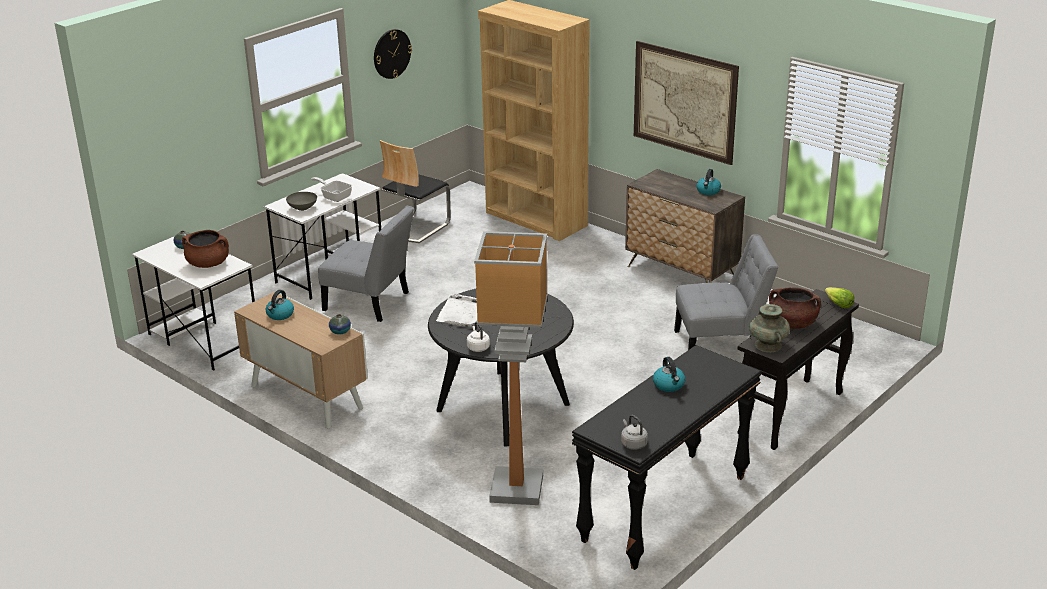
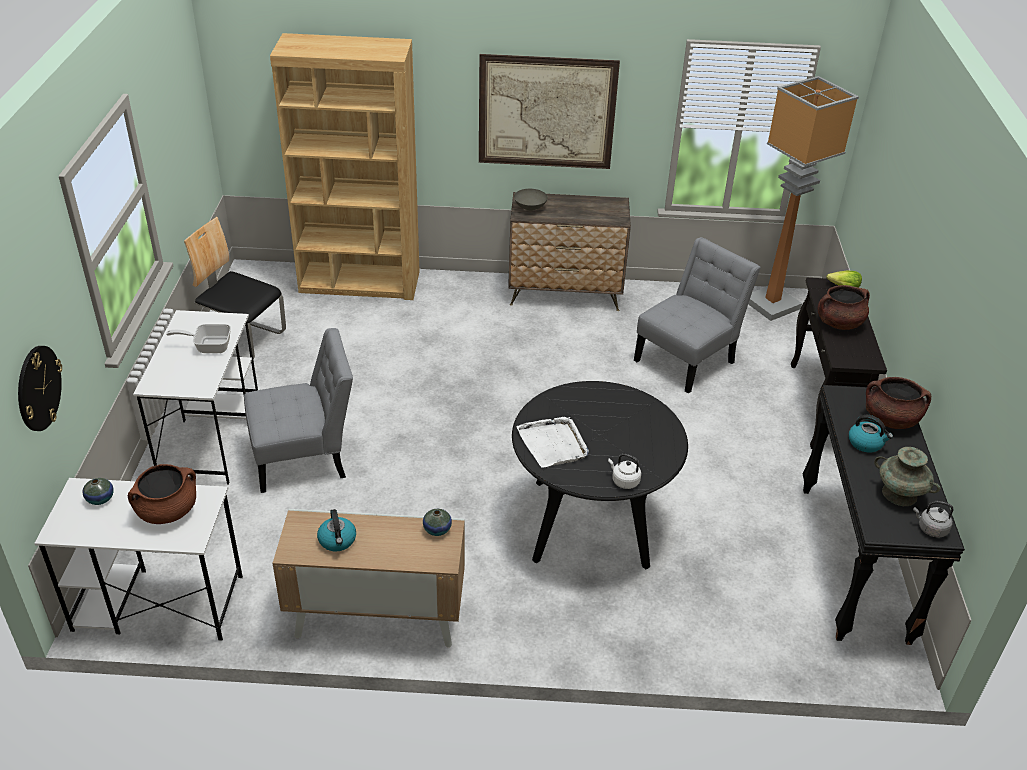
camera: 40 degrees left, 10 degrees up
(303, 208) = (190, 378): grey bowl -> grey bowl (530, 208)
(391, 53) = (168, 136): wall clock -> wall clock (38, 388)
(415, 227) = (242, 339): chair -> chair turned 120 degrees clockwise
(515, 489) = (715, 615): floor lamp -> floor lamp (771, 305)
(708, 191) = (591, 202): kettle -> none
(713, 381) = (890, 419): none -> brown cooking pot
(768, 345) = (853, 356): turquoise vase -> turquoise vase (900, 494)

